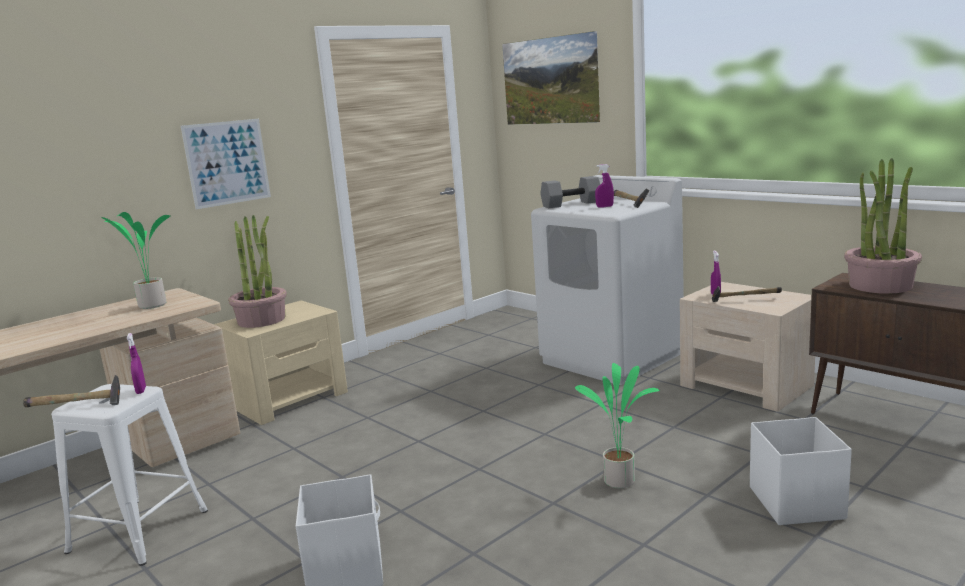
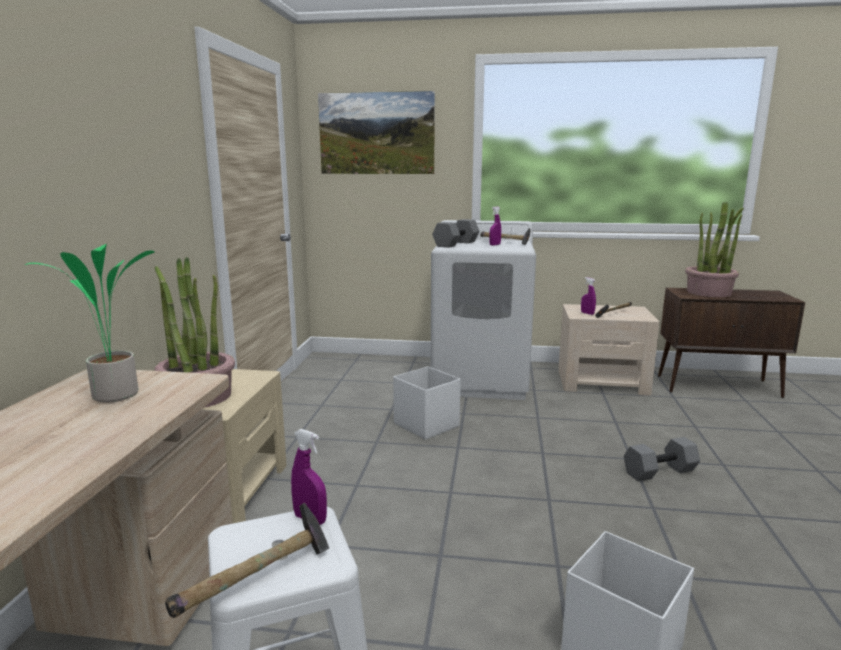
camera: 40 degrees left, 0 degrees up
(227, 163) = (130, 186): picture -> none
(621, 480) = (660, 472): potted plant -> grey dumbbell
(796, 502) = (770, 452): white storage box -> white storage box (426, 424)

